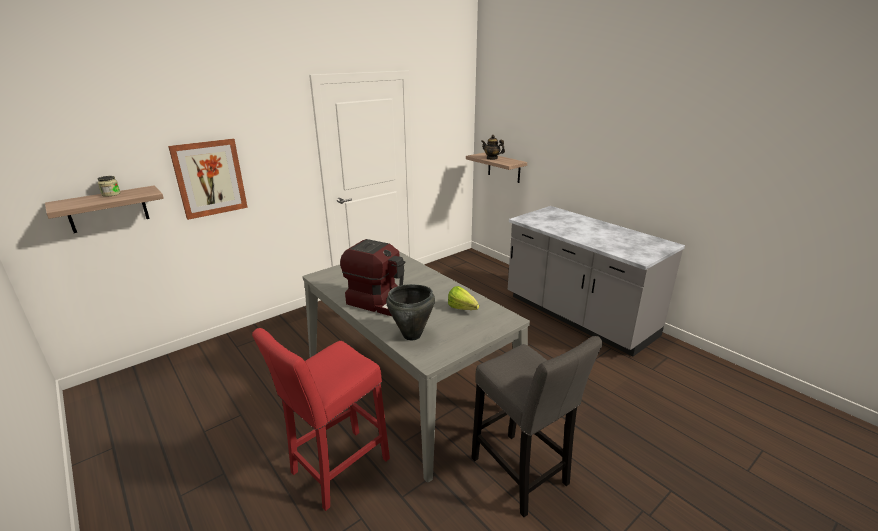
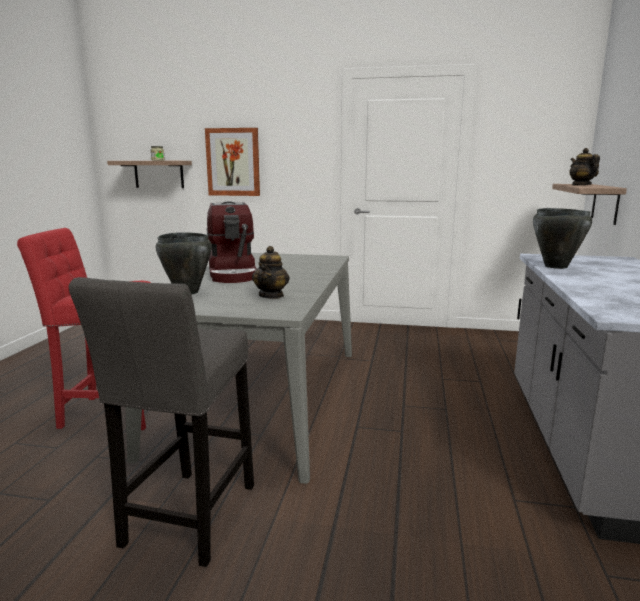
camera: 50 degrees right, 10 degrees down
(464, 310) = (271, 295): lettuce -> teapot
(549, 227) = (555, 266): none -> black cooking pot

